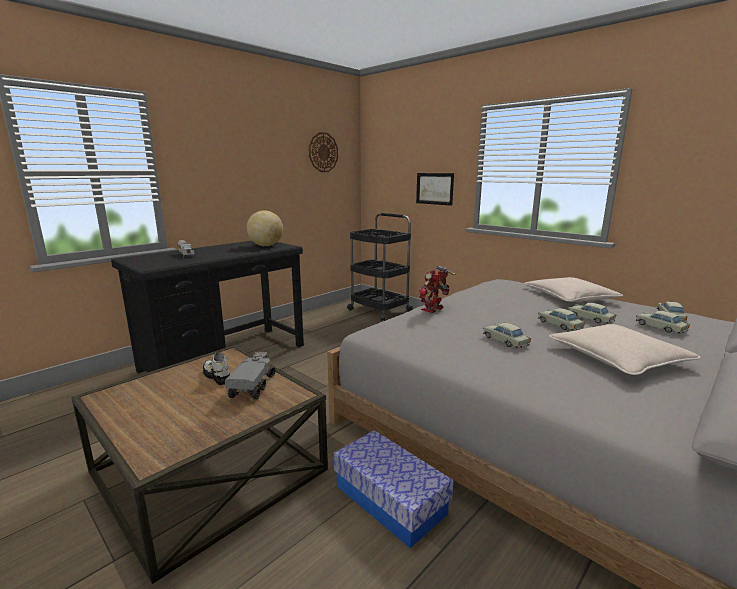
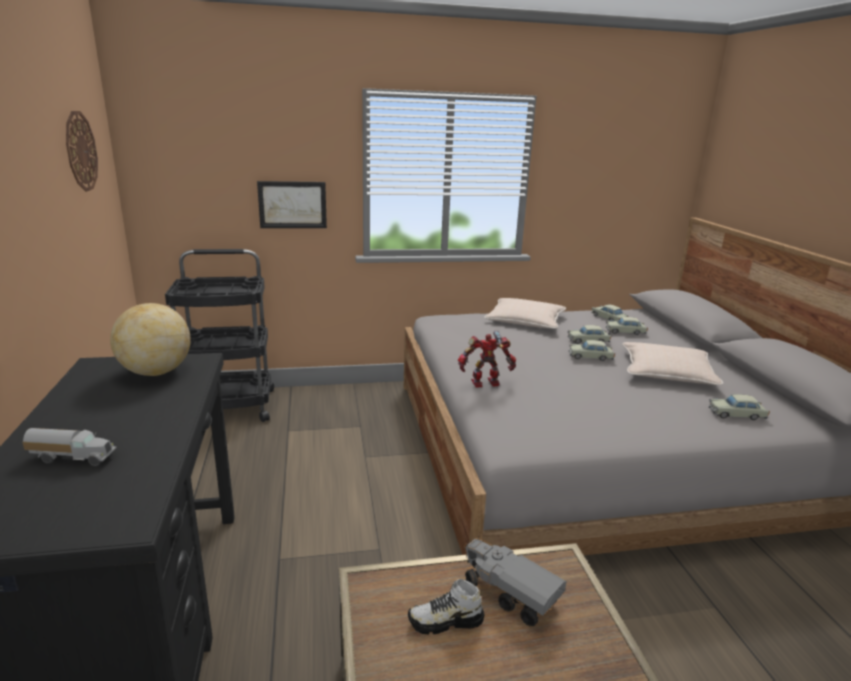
camera: 55 degrees left, 5 degrees up
(390, 499) = (638, 606): storage box -> none
(433, 309) = (486, 384): toy robot -> toy robot turned 90 degrees clockwise
(505, 341) = (603, 392): beige toy car -> beige toy car (736, 414)

